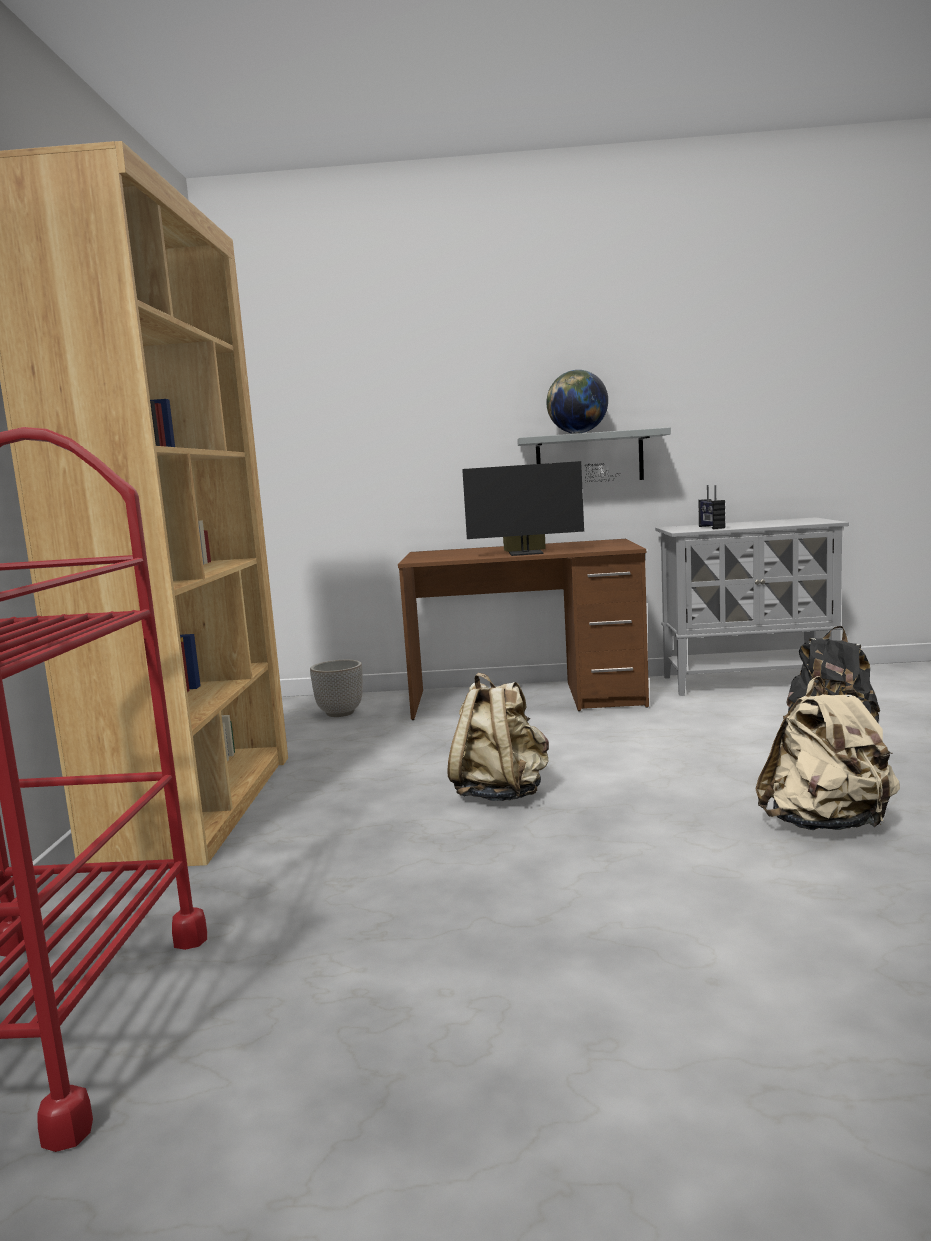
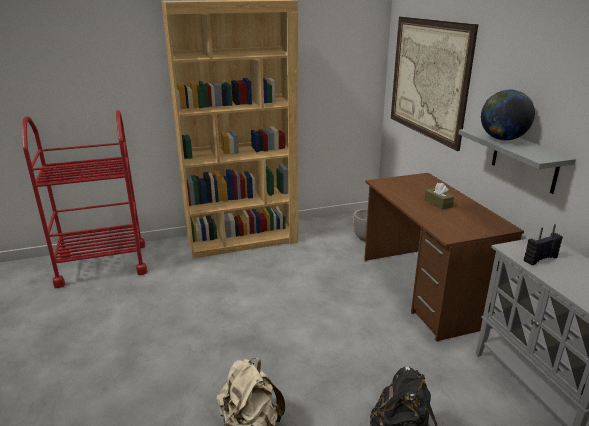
camera: 70 degrees right, 15 degrees up
(357, 412) = (428, 79): none -> picture
(501, 793) = (270, 308): beige backpack -> none
(532, 553) = (416, 208): monitor -> none

